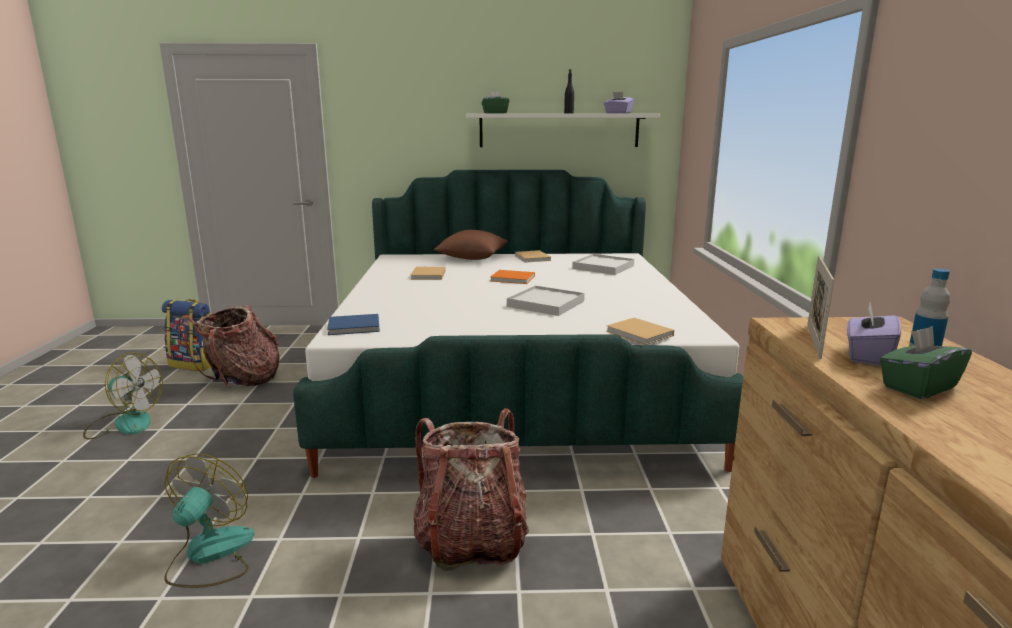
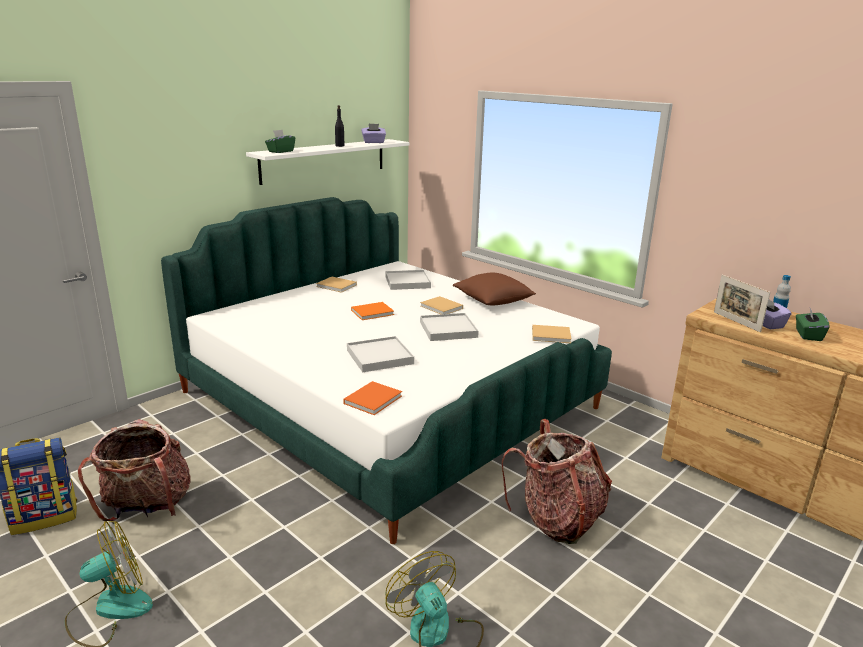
camera: 45 degrees left, 5 degrees up
(356, 326) = (374, 399): blue book -> orange book
(428, 275) = (298, 329): beige book -> beige book (442, 307)
(435, 305) = (379, 357): none -> white tray
(472, 258) = (288, 299): brown pillow -> brown pillow (493, 301)

